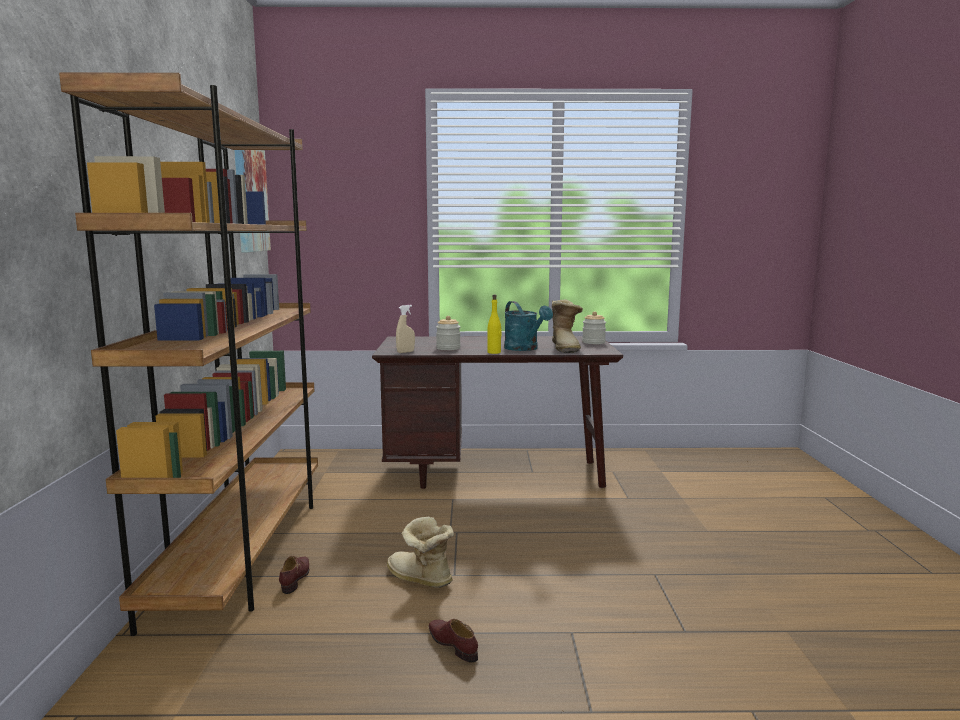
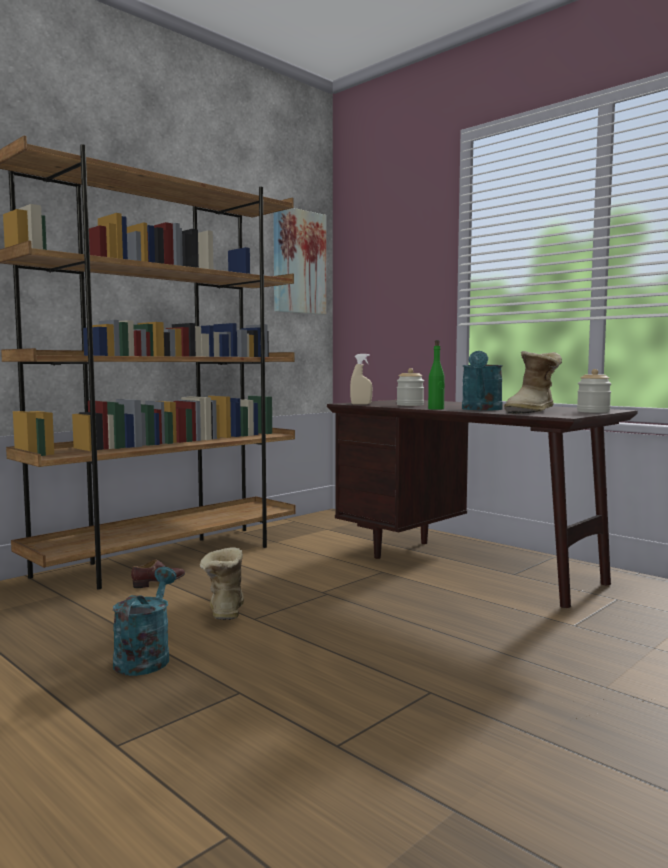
camera: 45 degrees right, 5 degrees down
(453, 644) = (145, 657): brown shoe -> turquoise watering can
(494, 352) = (436, 409): yellow bottle -> green bottle

